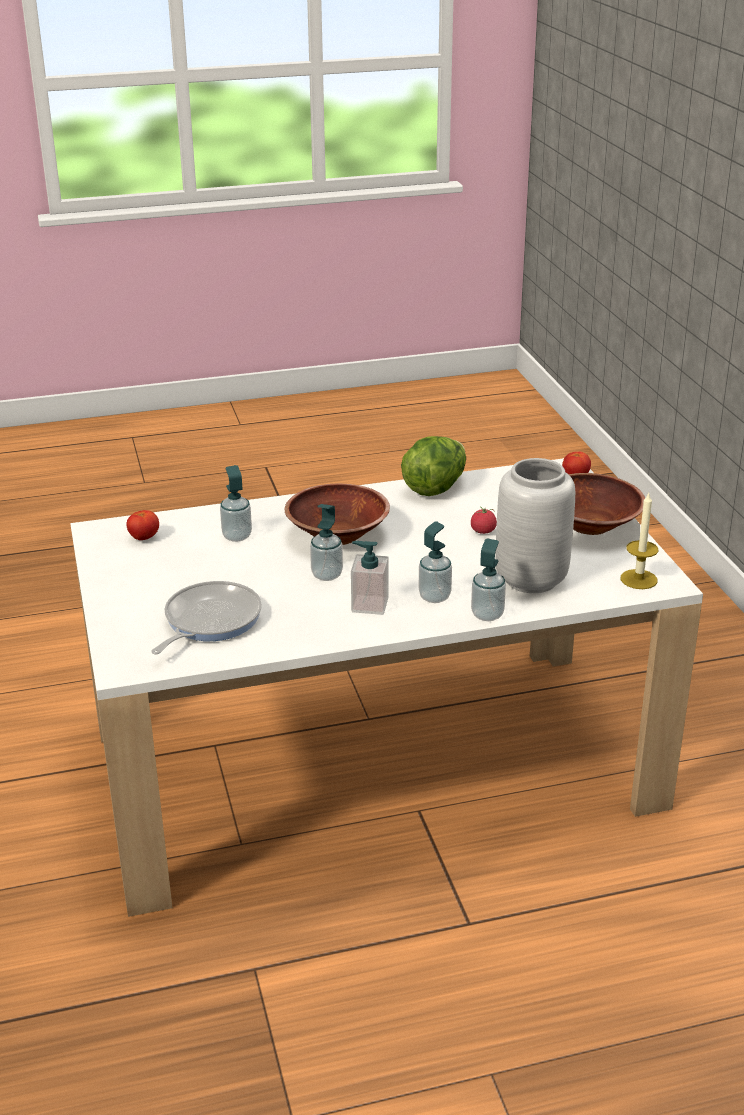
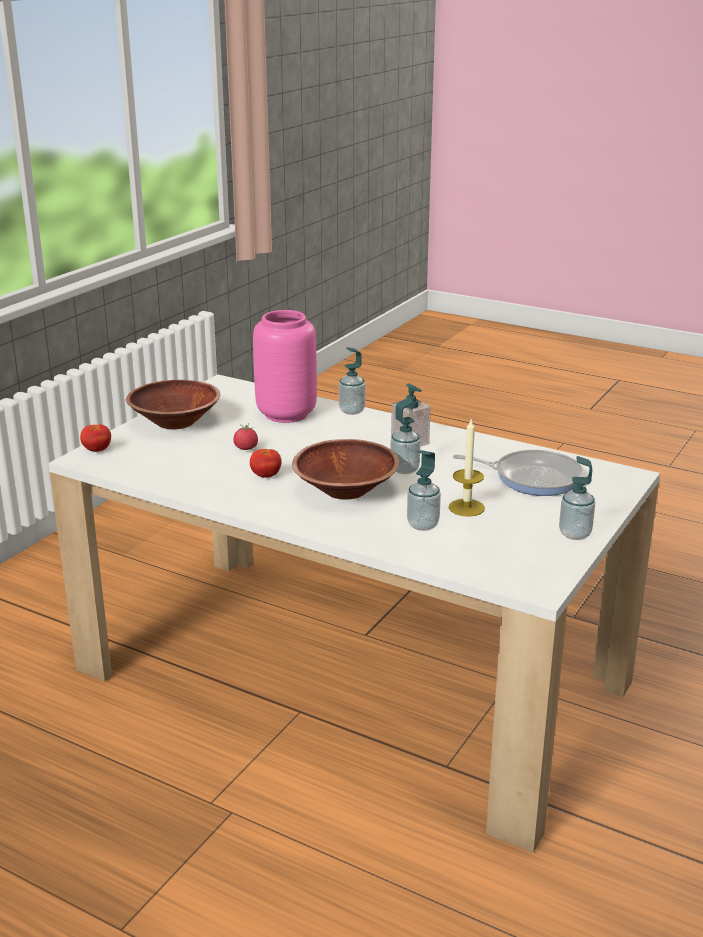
camera: 135 degrees left, 5 degrees down
(144, 538) = (503, 560): tomato -> tomato (266, 476)
(209, 621) = (532, 477): frying pan -> frying pan turned 150 degrees counterclockwise
(434, 597) = (362, 430): soap dispenser -> soap dispenser (575, 534)
(435, 487) = (201, 490): lettuce -> none
(530, 580) = (287, 414): grey vase -> pink vase
(638, 579) = (230, 390): candle -> candle (466, 507)

